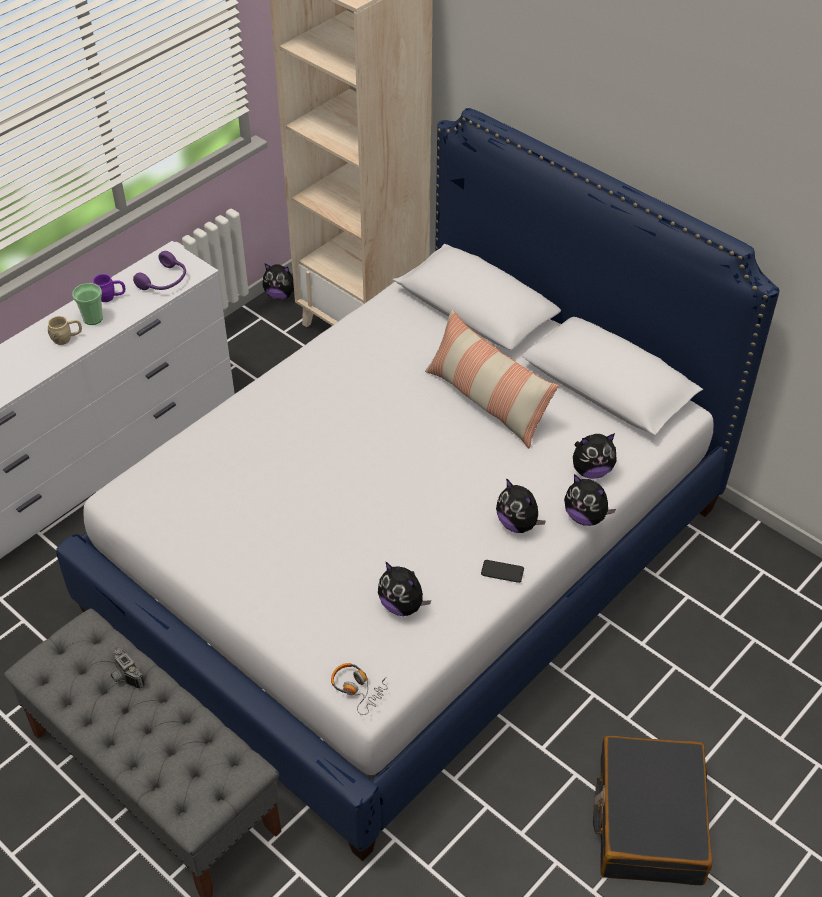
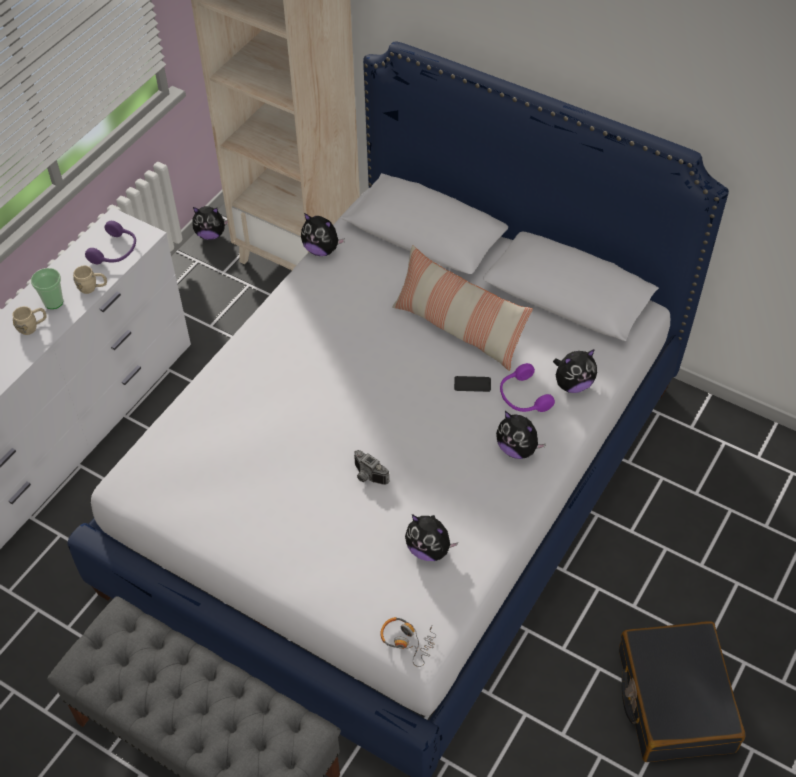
camera: 10 degrees left, 5 degrees up
(110, 297) = (65, 276): purple mug -> none
(124, 677) = (169, 661): camera -> camera (367, 477)
(133, 311) = (92, 288): none -> beige mug
(502, 571) = (514, 499): phone -> phone (472, 384)
(536, 475) = (522, 397): none -> purple headphones
(585, 517) = (578, 431): plush toy -> plush toy (322, 250)

